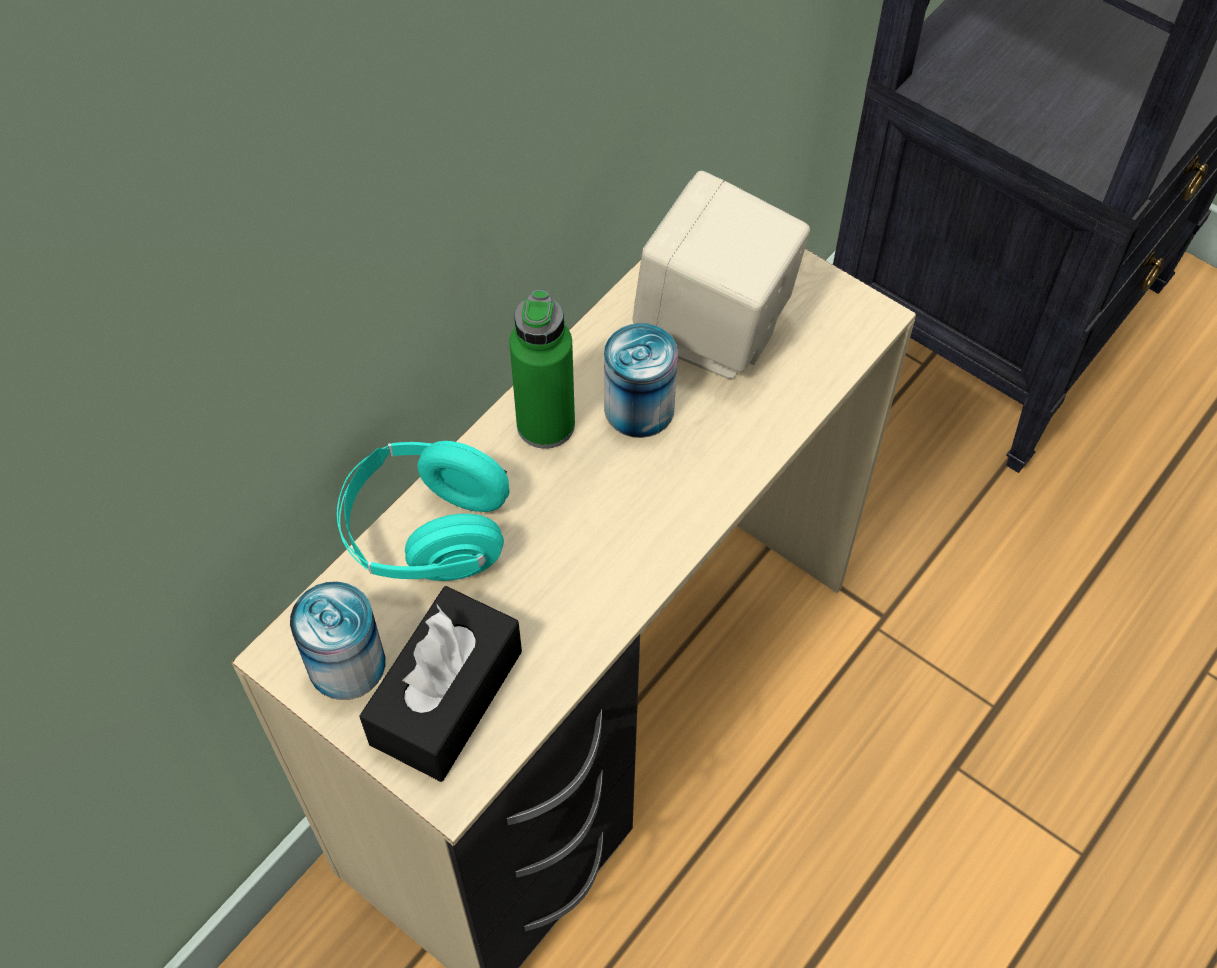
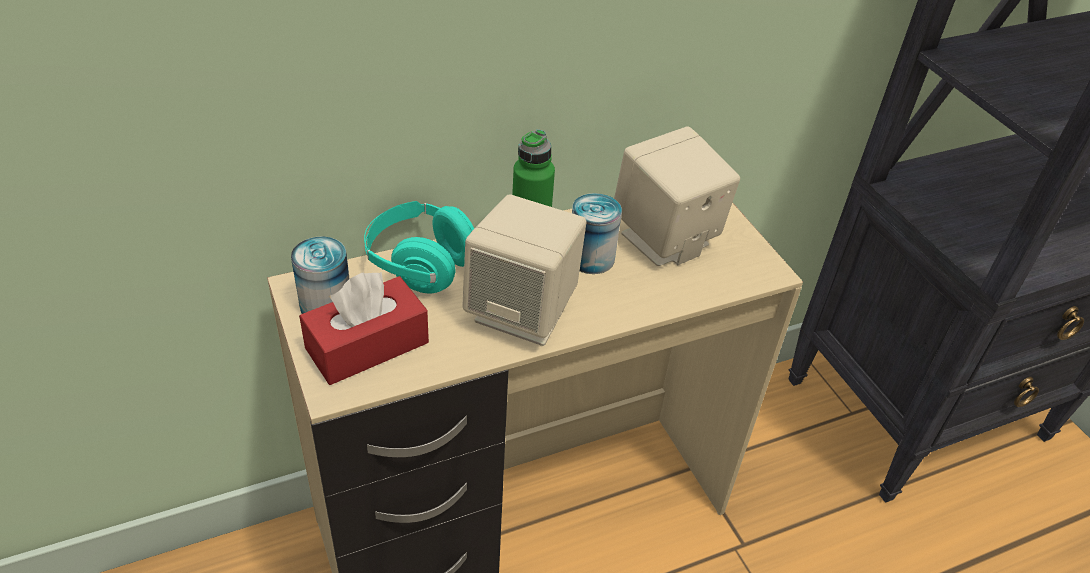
camera: 25 degrees right, 15 degrees down
(446, 697) = (367, 345): black tissue box -> red tissue box
(608, 539) = (523, 312): none -> beige speaker

